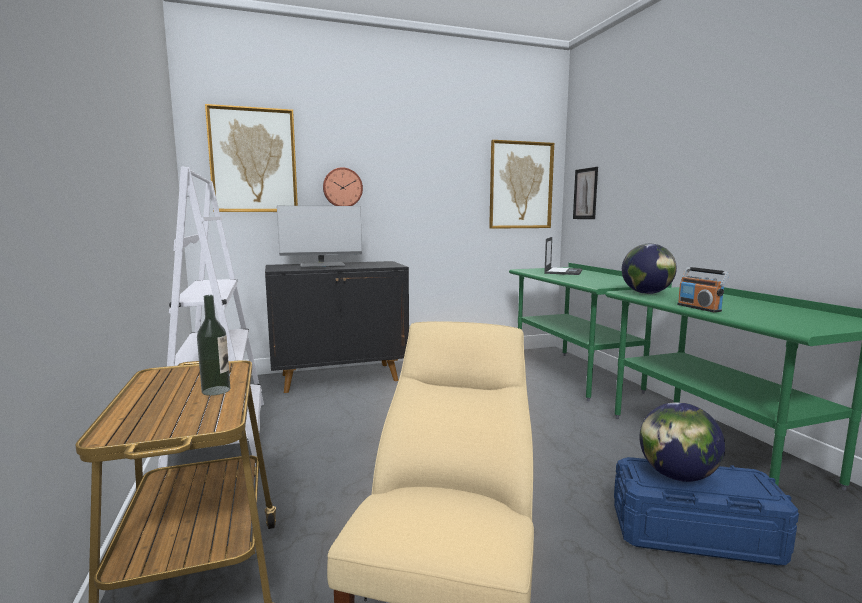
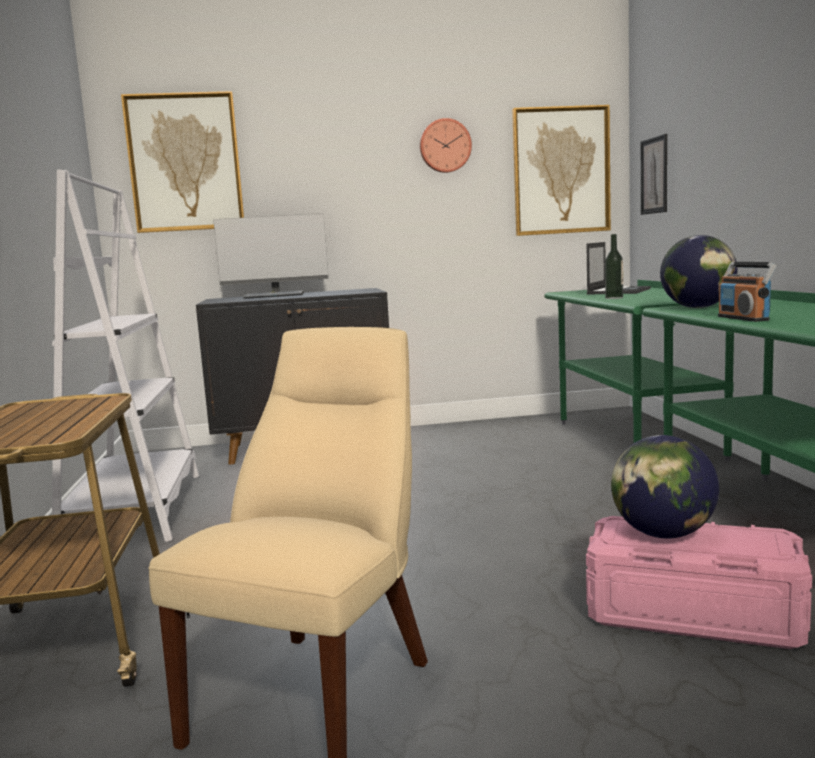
camera: 10 degrees right, 0 degrees up
(216, 390) = (74, 417): bottle -> bottle (614, 298)
(342, 187) = (303, 191): wall clock -> wall clock (445, 146)
(694, 534) = (693, 615): blue storage box -> pink storage box

